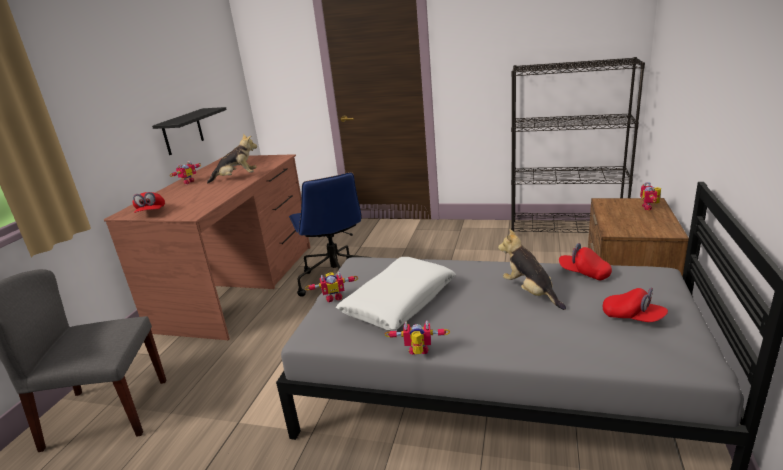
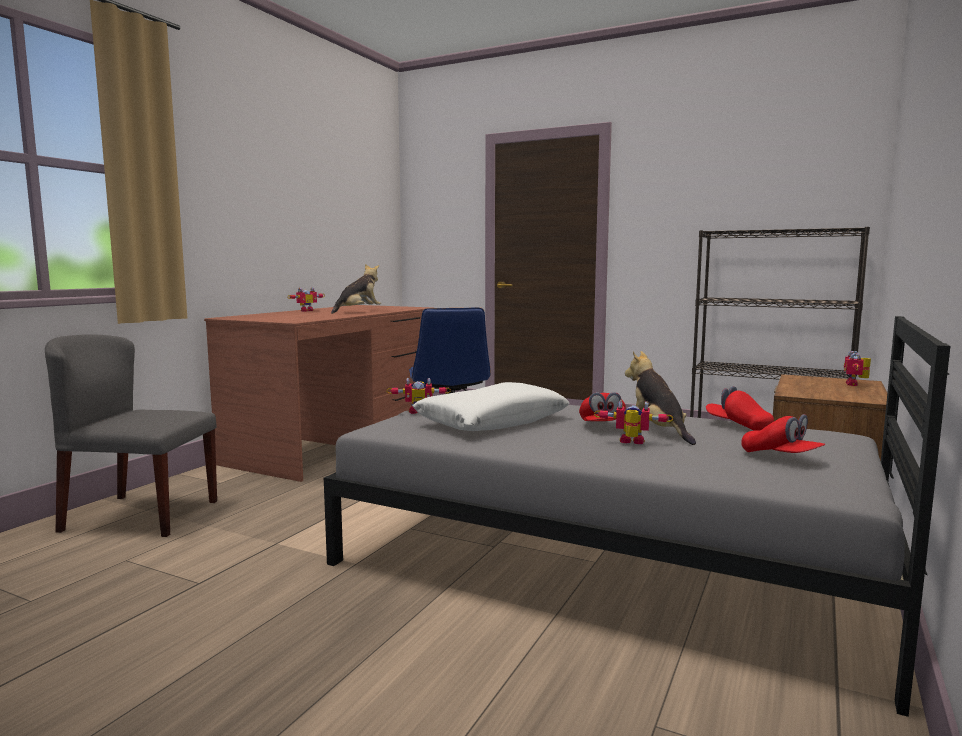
camera: 10 degrees right, 15 degrees down
(151, 213) = (253, 318): red cap -> red cap (602, 427)
(182, 132) = (315, 263): black shelf -> none
(237, 178) = (358, 312): plush toy -> plush toy turned 45 degrees counterclockwise
(418, 353) = (489, 451): toy robot -> toy robot (631, 443)

